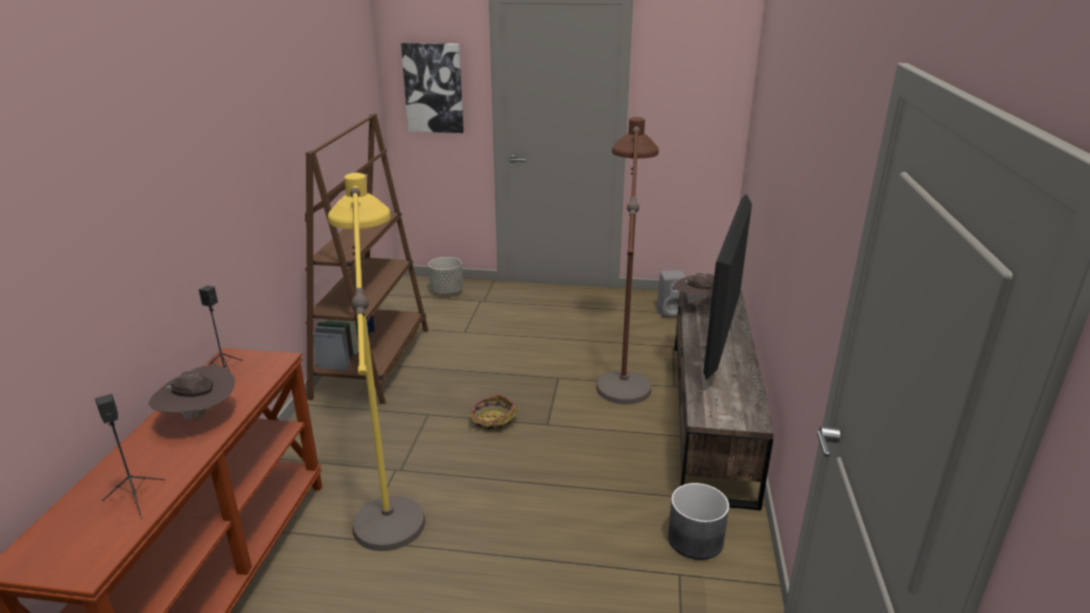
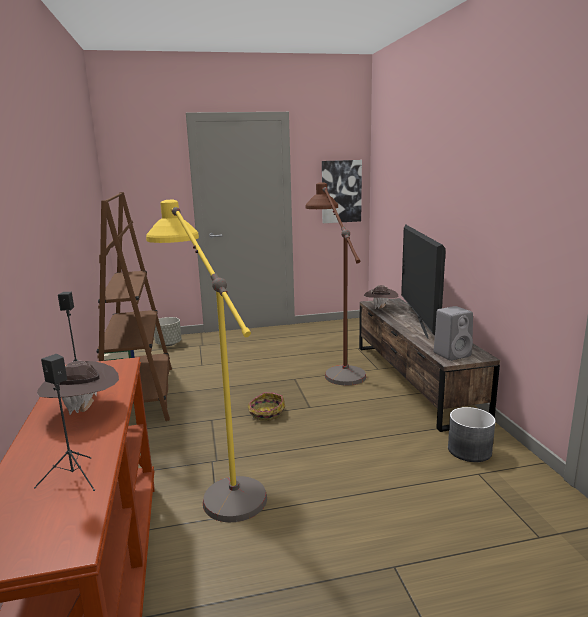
camera: 20 degrees left, 10 degrees down
(433, 88) = (145, 186): picture -> picture (341, 191)
(671, 312) = (341, 330): grey speaker -> grey speaker (452, 354)

